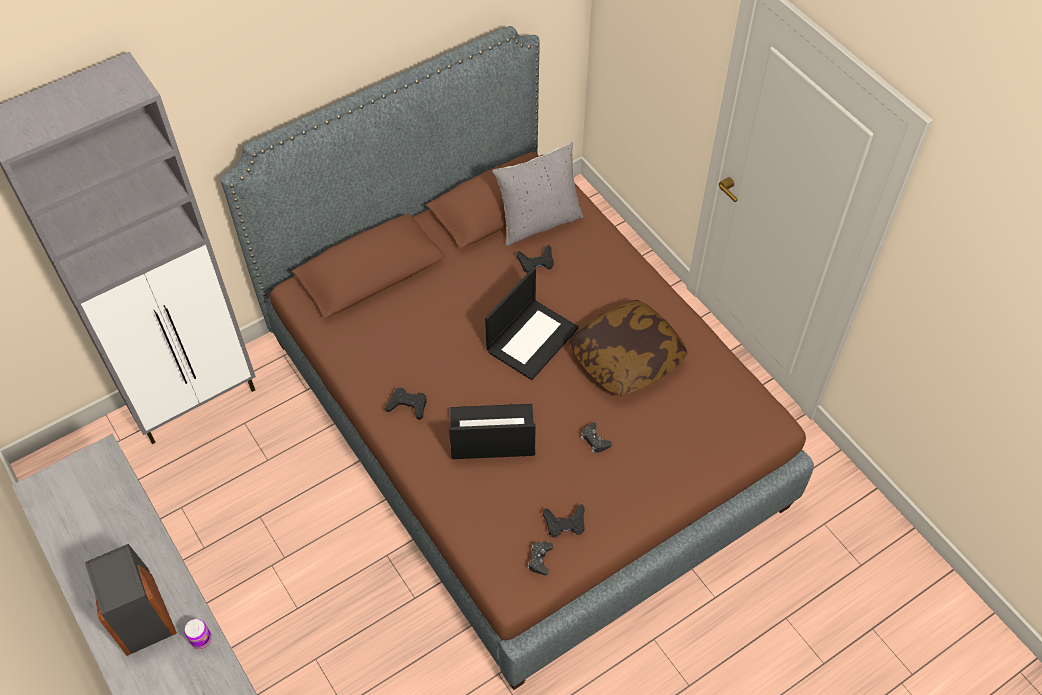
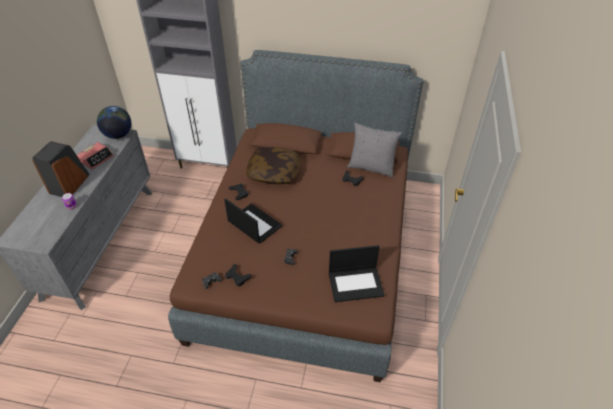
camera: 45 degrees right, 10 degrees down
(93, 466) = (118, 135): none -> globe
(118, 535) = (96, 158): none -> alarm clock
(532, 338) = (314, 204): laptop -> laptop (356, 283)
(626, 358) = (344, 238): pillow -> pillow (274, 172)

